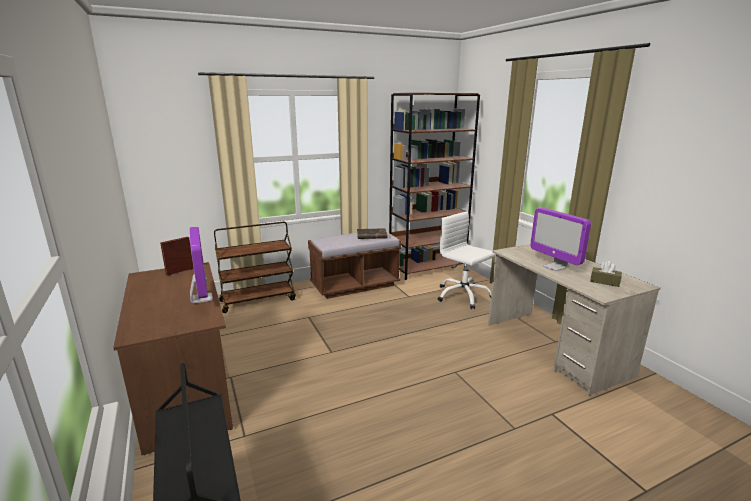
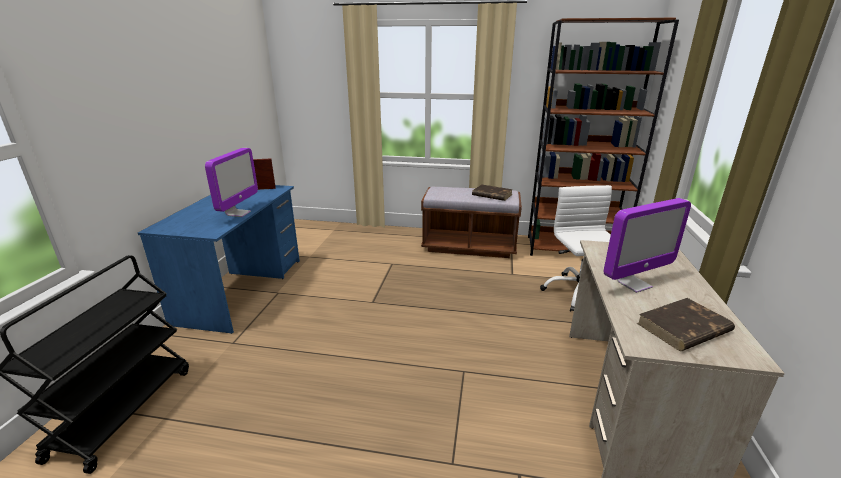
camera: 35 degrees right, 5 degrees up
(186, 389) = (242, 290): brown desk -> blue desk
(258, 300) = (370, 236): brown cart -> none
(554, 267) = (633, 284): monitor -> monitor turned 120 degrees counterclockwise
(604, 282) = (683, 328): brown tissue box -> brown book

